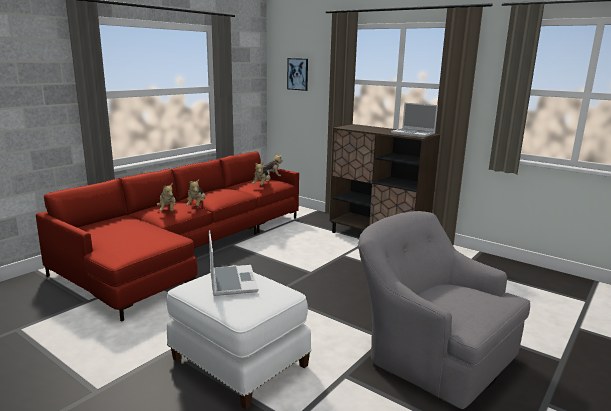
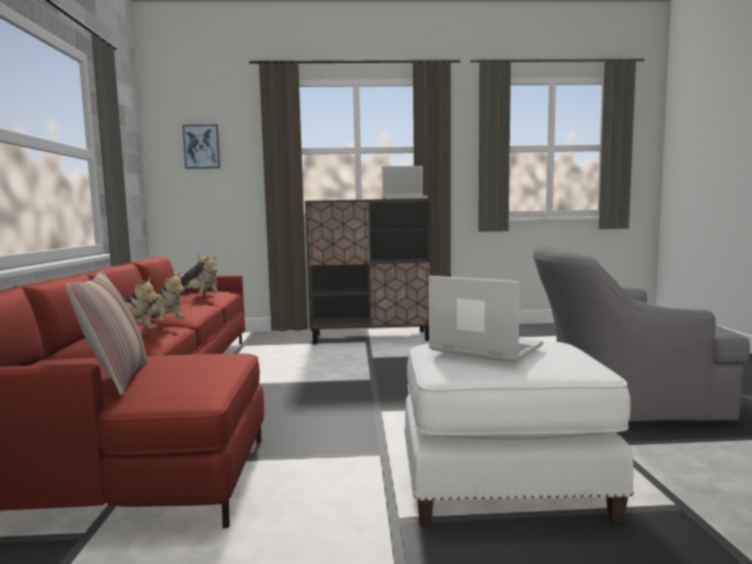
camera: 40 degrees left, 10 degrees down
(114, 238) = (117, 378): none -> pillow

